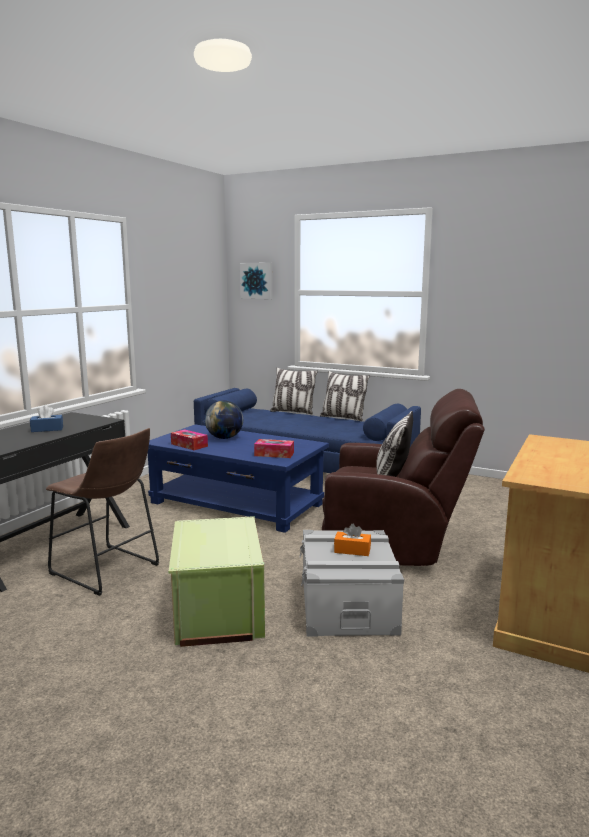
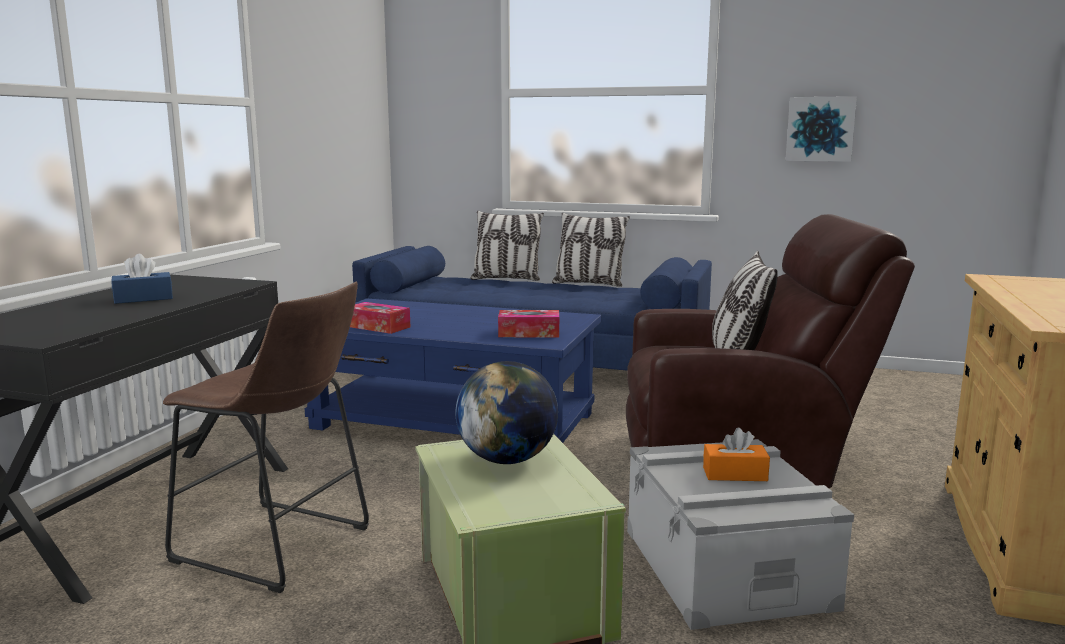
camera: 10 degrees left, 0 degrees up
(224, 438) = (429, 314): globe -> globe (507, 460)
(257, 281) = (438, 76): picture -> picture (820, 129)

